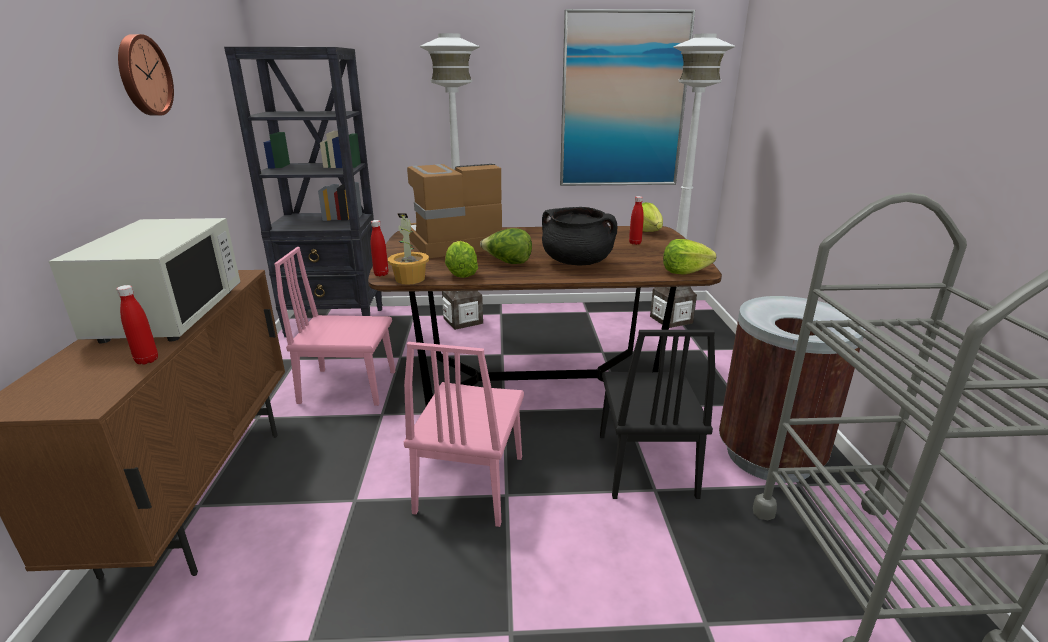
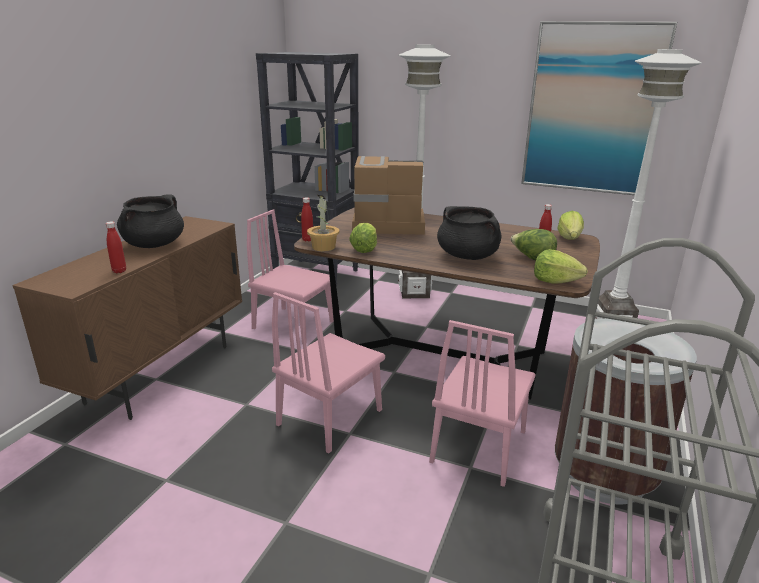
camera: 25 degrees right, 0 degrees up
(142, 75) = (181, 79): wall clock -> none
(169, 314) = (154, 244): white microwave -> black cooking pot
(507, 263) = (410, 247): lettuce -> lettuce (532, 258)
(645, 464) = (479, 446): black chair -> pink chair

